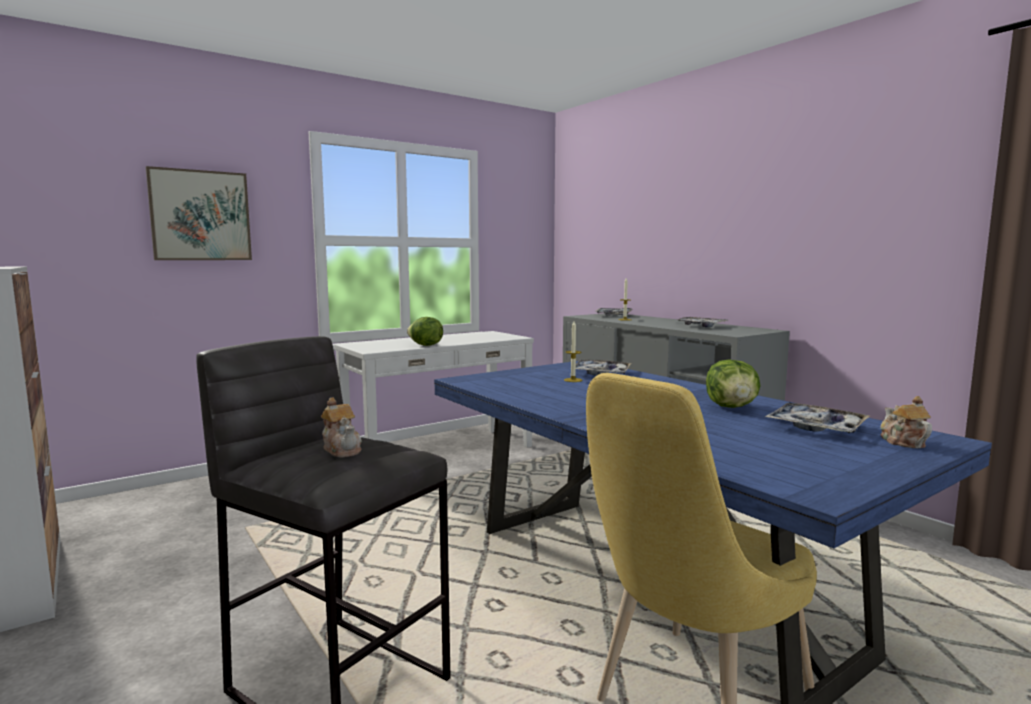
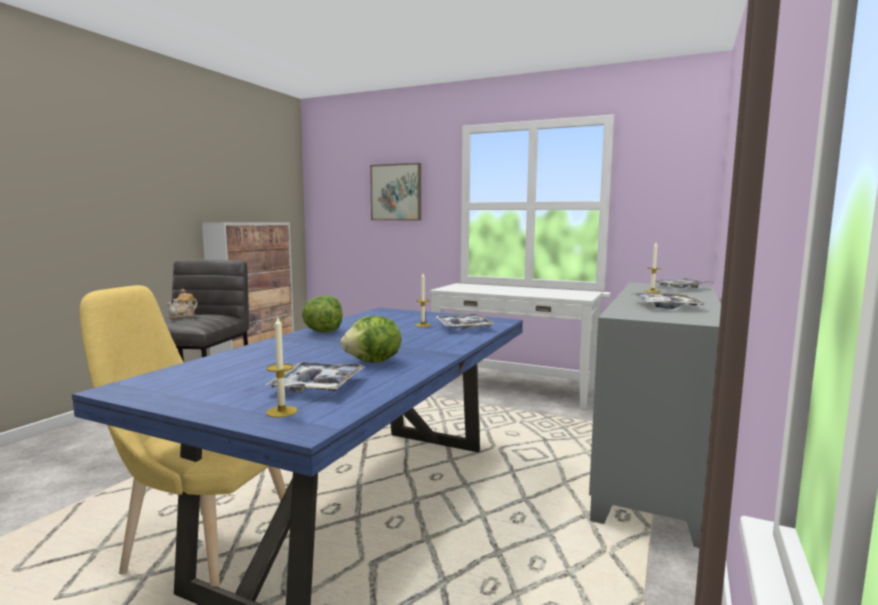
camera: 60 degrees right, 0 degrees up
(425, 345) = (487, 291): lettuce -> lettuce (323, 331)
(902, 442) = (281, 411): teapot -> candle

